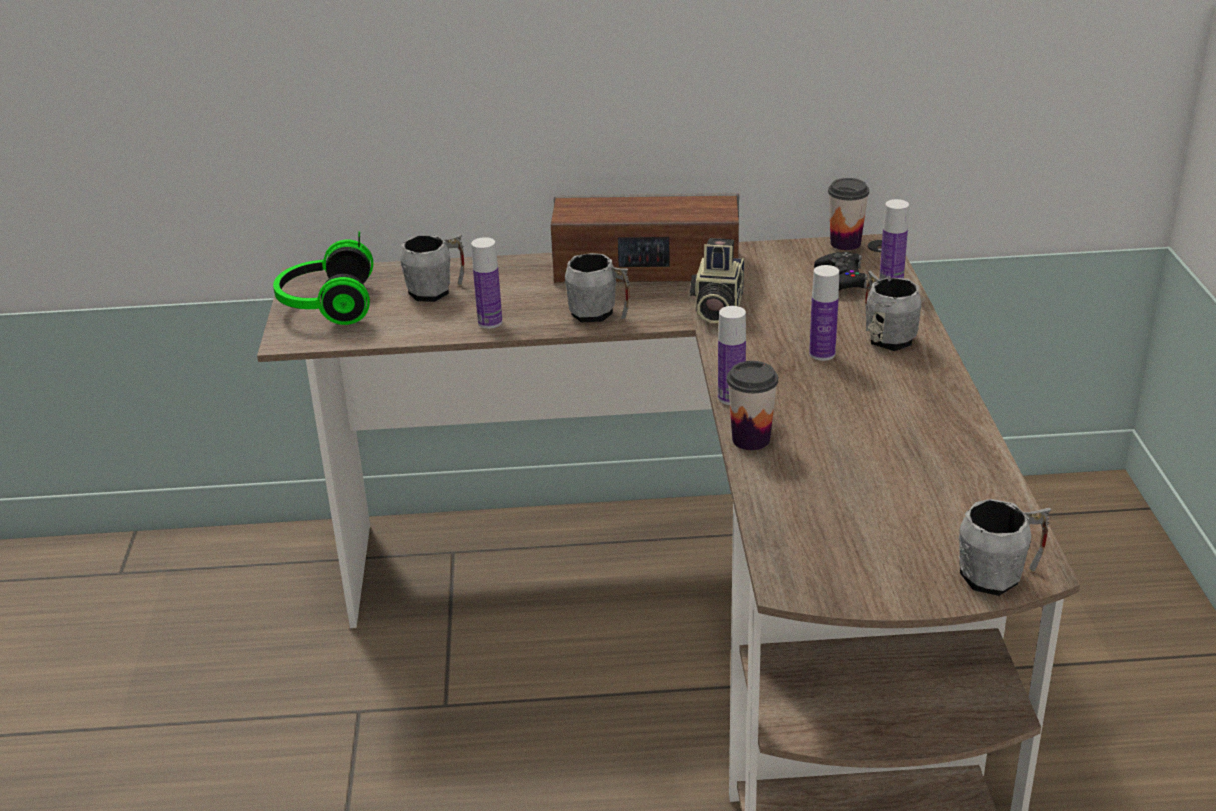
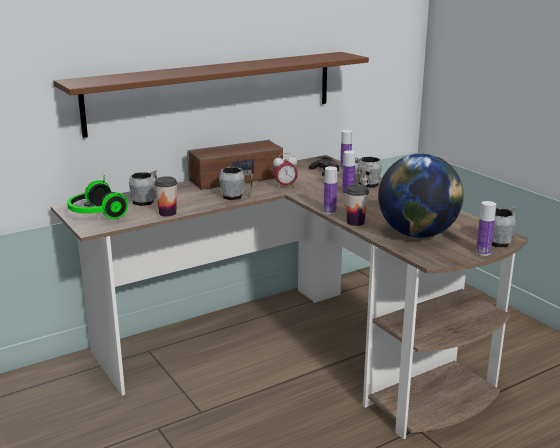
camera: 30 degrees left, 10 degrees down
(490, 322) = (188, 207): bottle -> bottle (483, 252)
(625, 81) = (214, 91): none -> brown shelf
(716, 308) = (285, 186): camera -> alarm clock
(840, 506) = (417, 234): none -> globe
(845, 243) = (312, 160): cup -> cup (167, 213)

